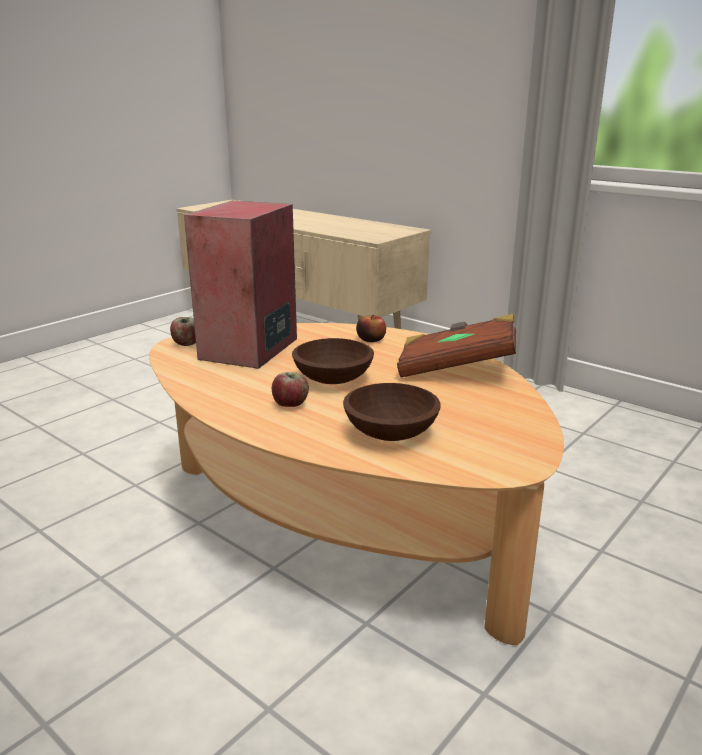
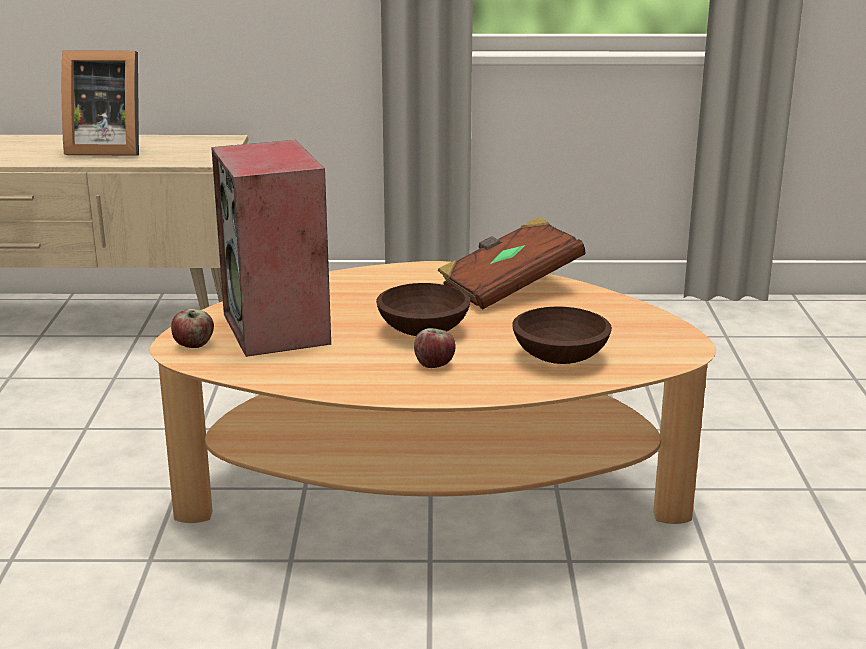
camera: 40 degrees left, 0 degrees up
(331, 224) = (105, 149): none -> picture frame
(371, 339) = (379, 282): apple -> none

